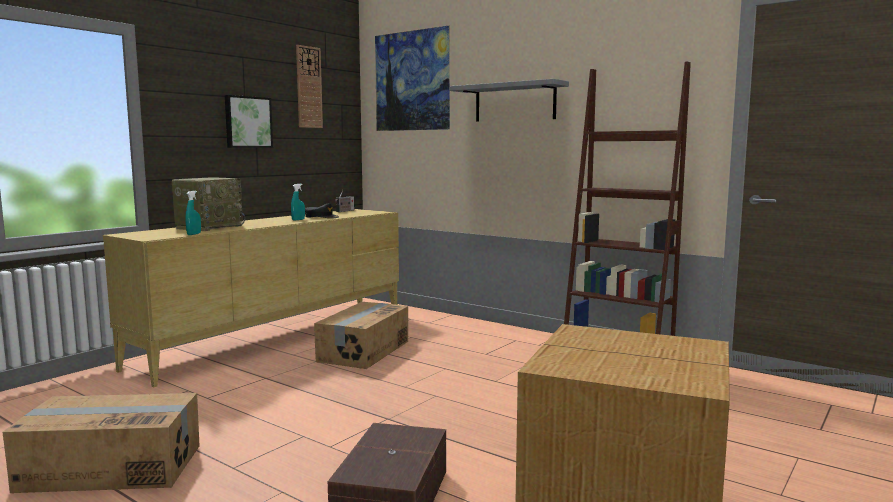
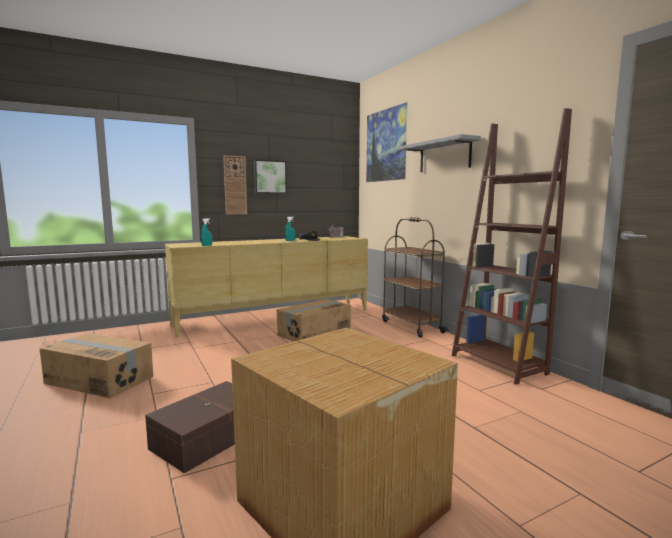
camera: 25 degrees right, 0 degrees up
(209, 227) = (228, 242): radio -> none
(308, 87) = (317, 153): wall clock -> wall clock (235, 185)
(478, 327) = (411, 326): none -> brown cart

